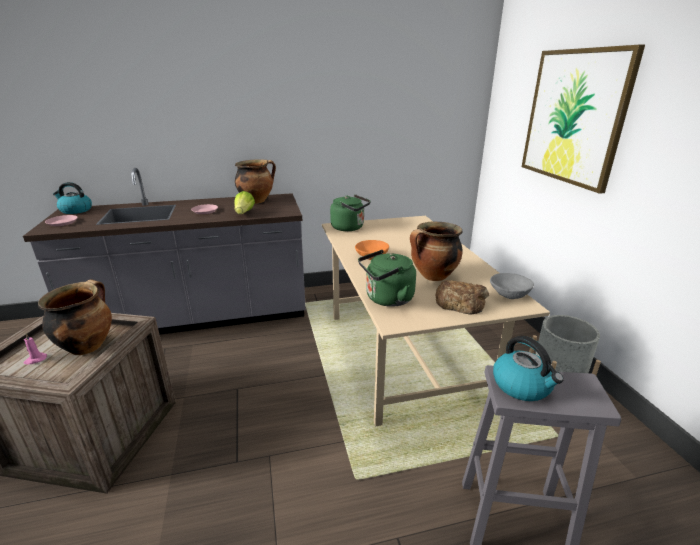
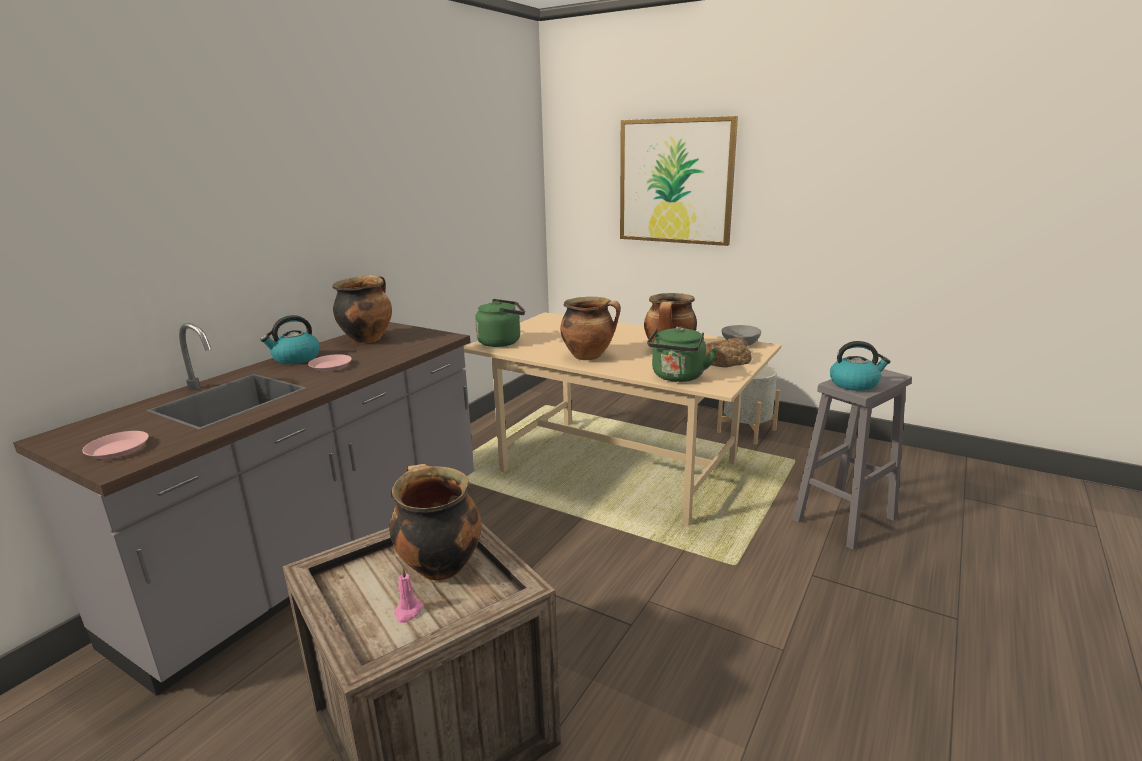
camera: 45 degrees left, 5 degrees down
(75, 210) = (75, 433): kettle -> kettle (296, 358)
(244, 213) = (395, 353): lettuce -> none
(372, 257) = (589, 356): orange bowl -> cooking pot

